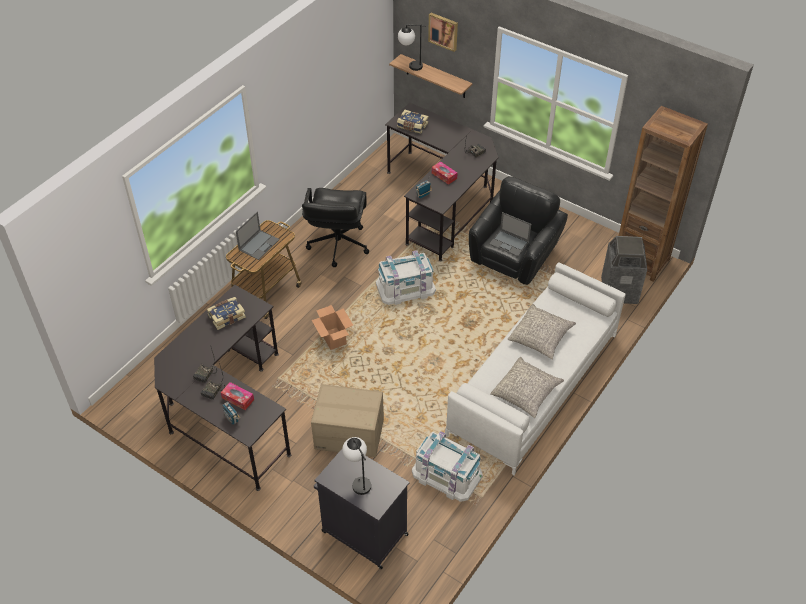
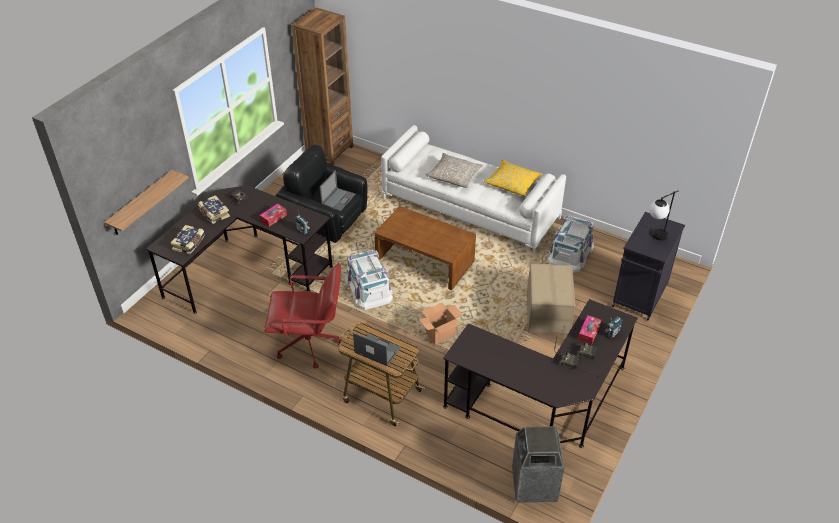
camera: 95 degrees left, 5 degrees down
(226, 316) = (489, 357): book -> book (214, 214)
(337, 245) = (310, 344): black office chair -> red office chair
(410, 66) = (131, 213): table lamp -> none
(443, 31) = (133, 149): picture -> none
(444, 334) = (425, 260): none -> brown coffee table
(526, 392) = (513, 183): grey pillow -> yellow pillow
(619, 290) = (364, 163): trash can -> trash can (533, 485)

